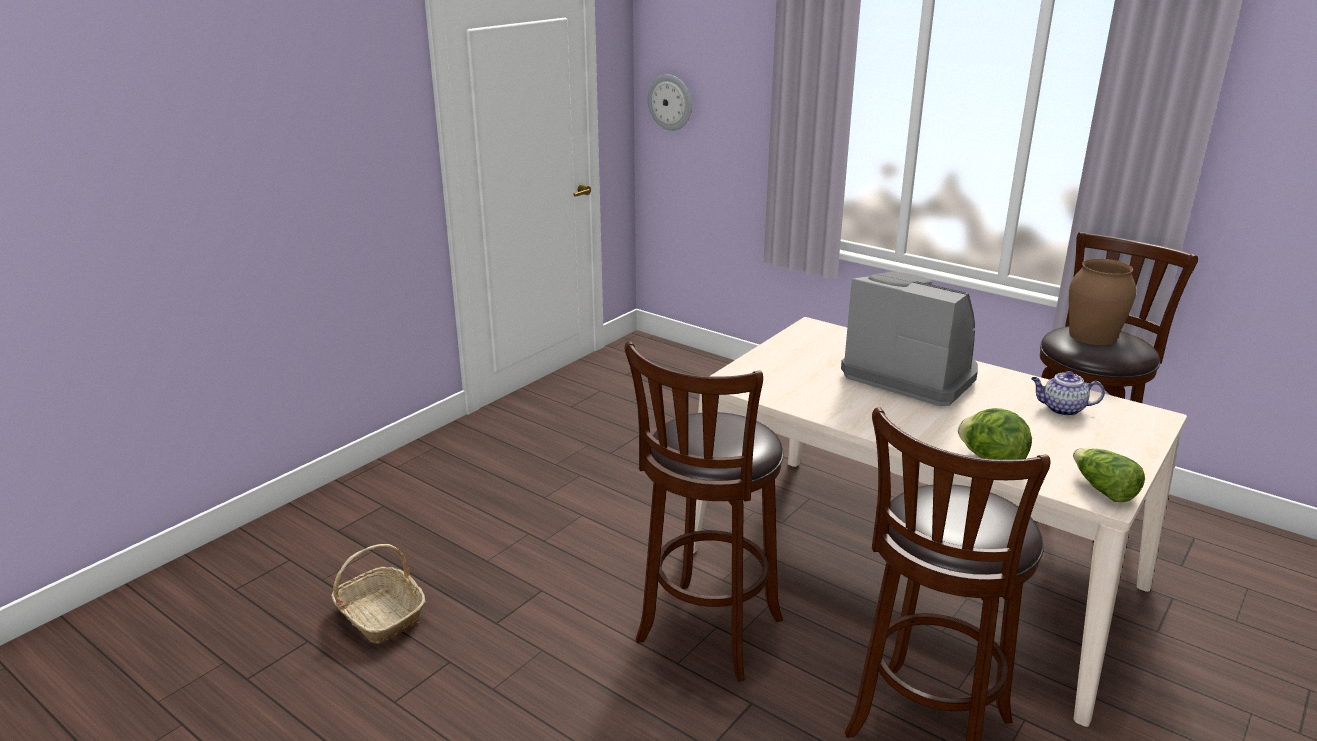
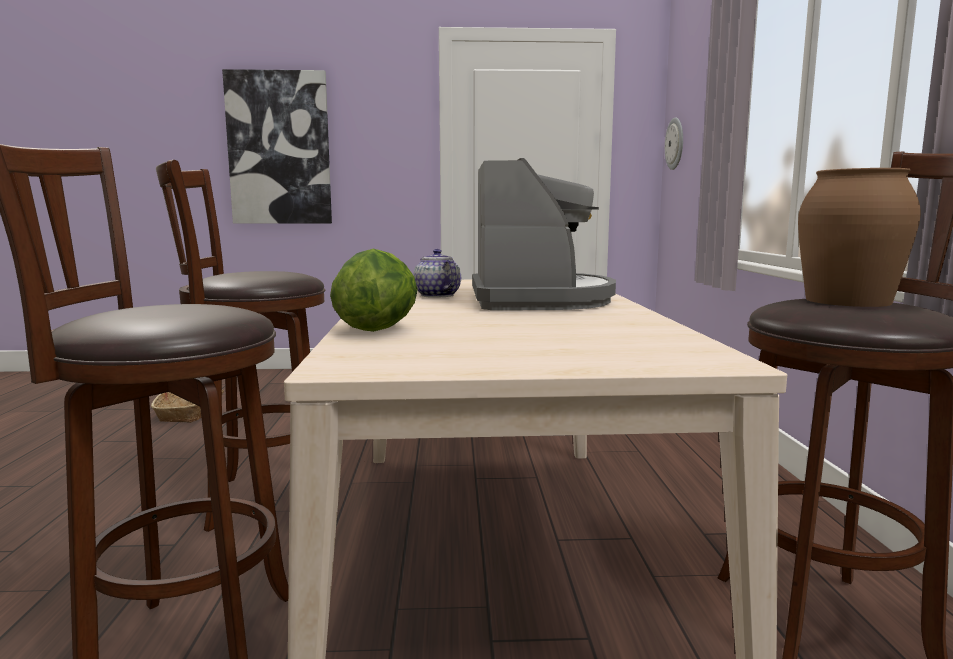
camera: 50 degrees right, 15 degrees down
(241, 188) = (279, 148): none -> picture
(1061, 409) = (600, 333): teapot -> teapot (436, 295)
(1102, 490) = (377, 363): lettuce -> none

